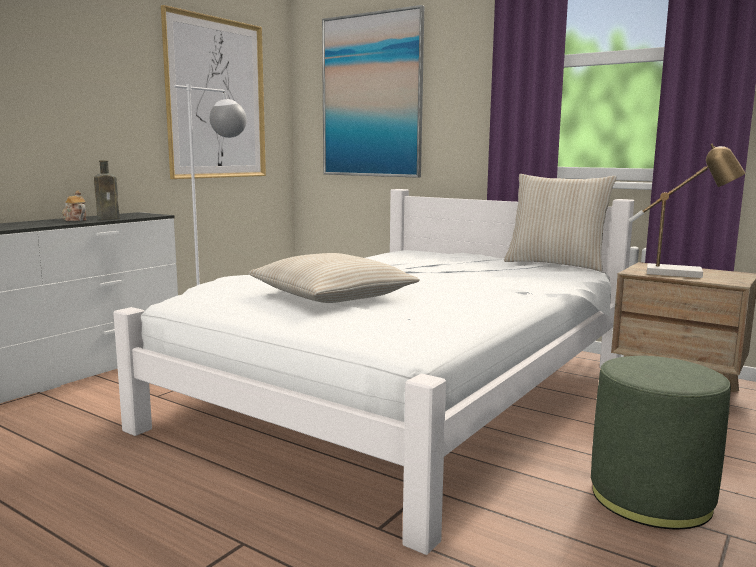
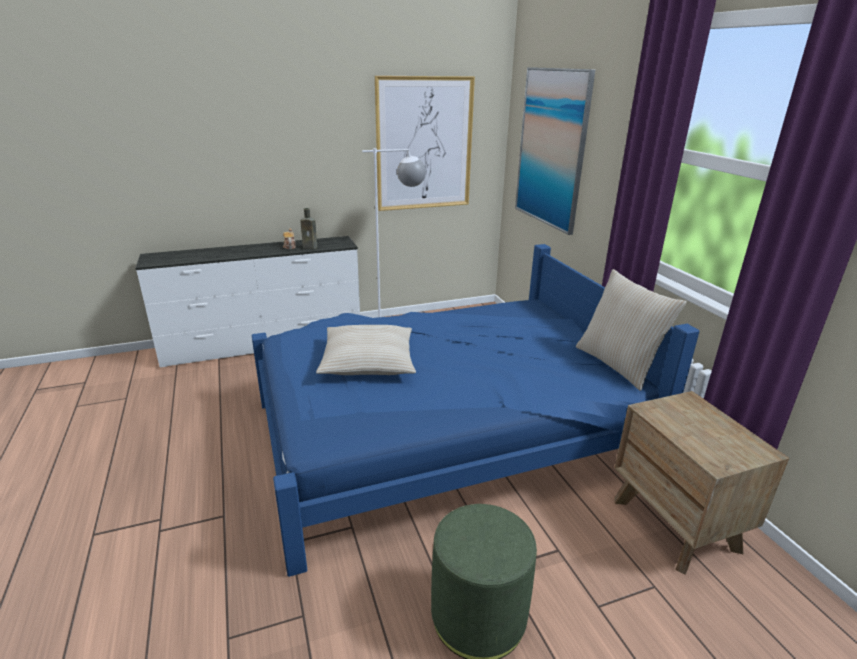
camera: 35 degrees right, 15 degrees up
(401, 395) = (441, 434): white bed -> blue bed
(682, 274) = (692, 428): table lamp -> none

